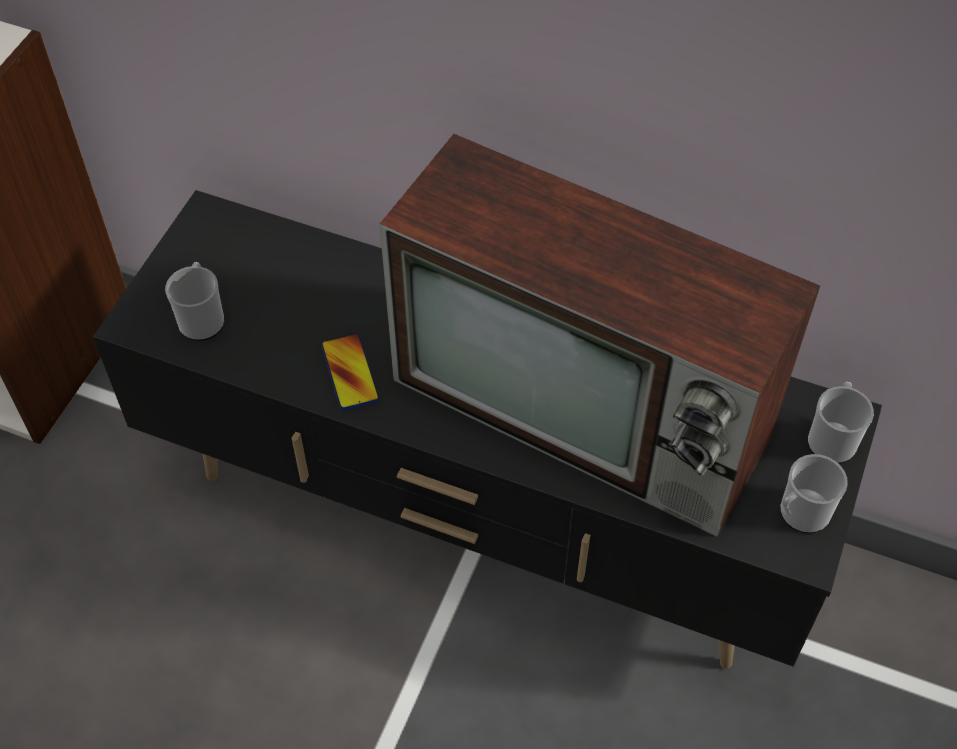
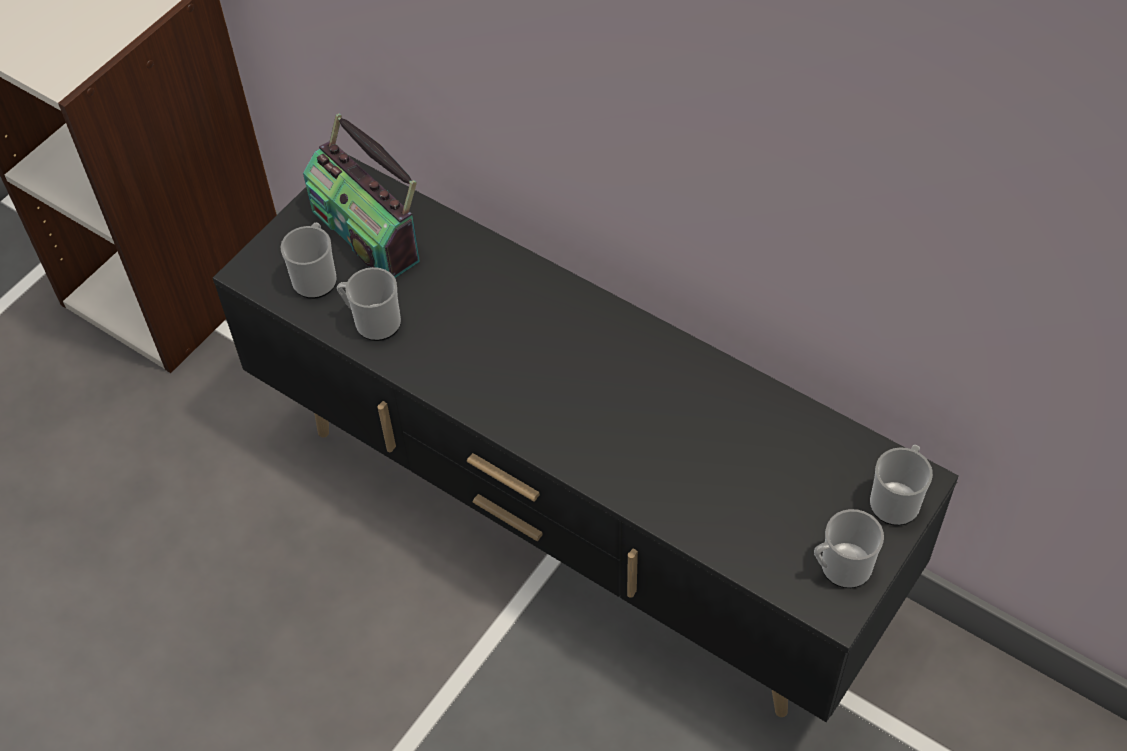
camera: 15 degrees right, 0 degrees up
(243, 265) = (368, 232): none -> radio
(272, 354) = (373, 322): none -> mug
(350, 372) = (440, 352): phone -> none
(587, 410) = (659, 428): television -> none

